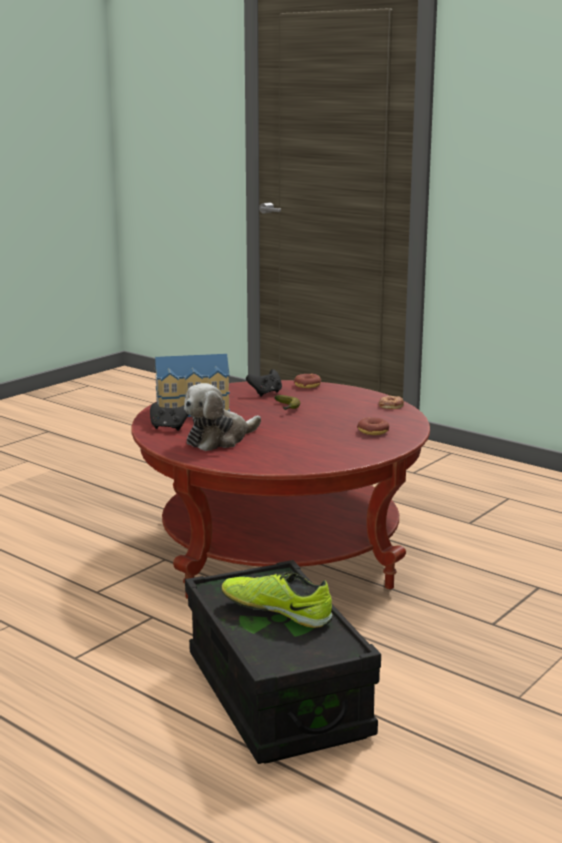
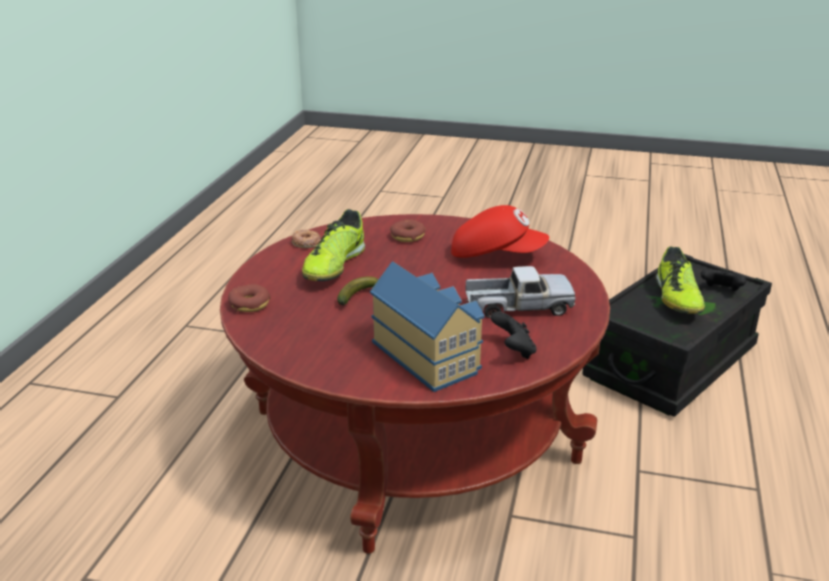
camera: 115 degrees left, 10 degrees up
(219, 439) = (518, 306): plush toy -> toy truck
(266, 393) = (307, 324): black game controller -> black game controller (721, 291)
(307, 450) = (496, 255): none -> red cap
(341, 407) = (334, 266): none -> shoe

